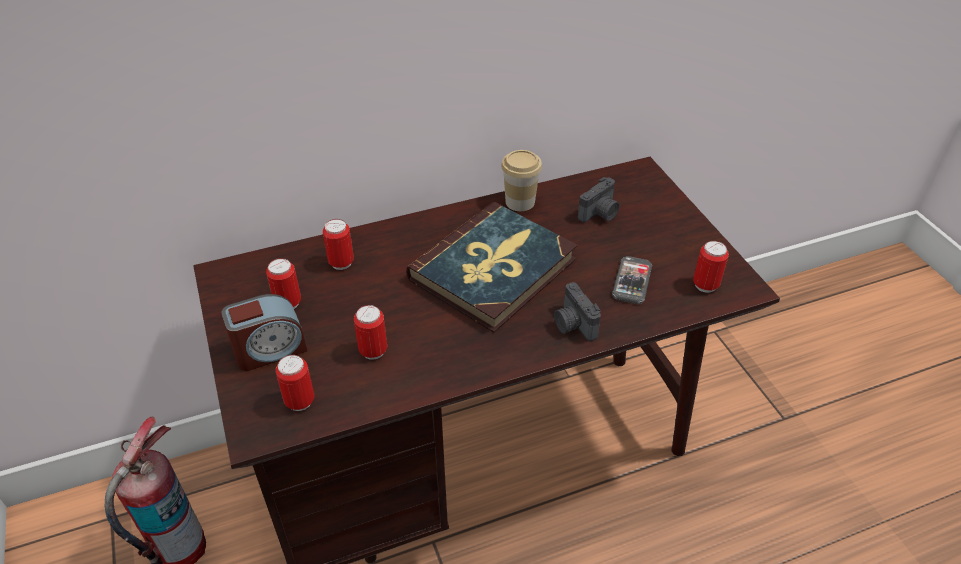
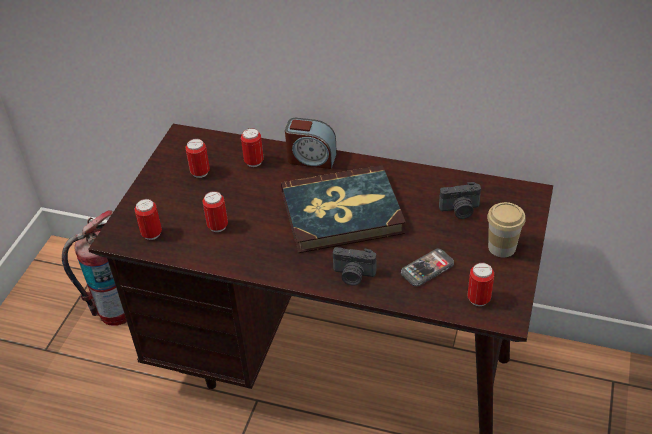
camera: 40 degrees right, 0 degrees up
(270, 350) = (164, 195): alarm clock -> alarm clock (311, 158)
(520, 202) = (411, 175): cup -> cup (502, 247)
(573, 325) = (353, 275): camera -> camera turned 90 degrees counterclockwise

